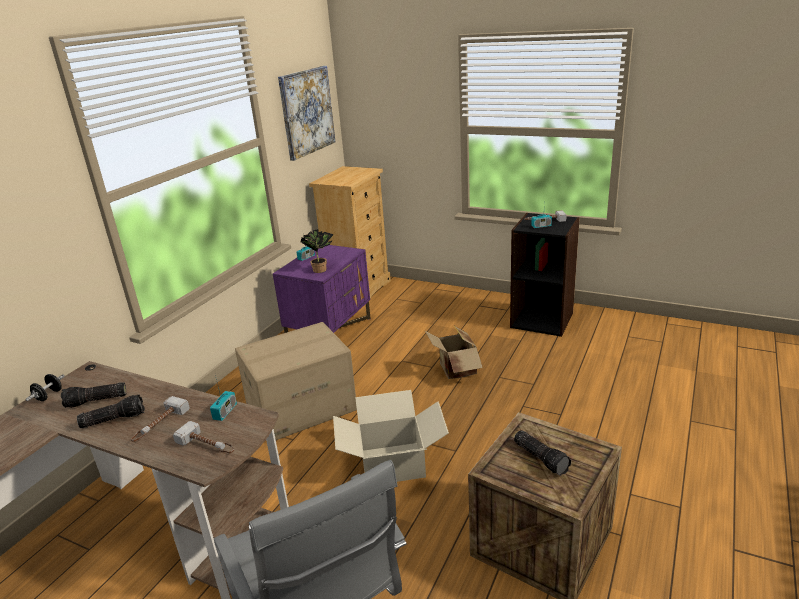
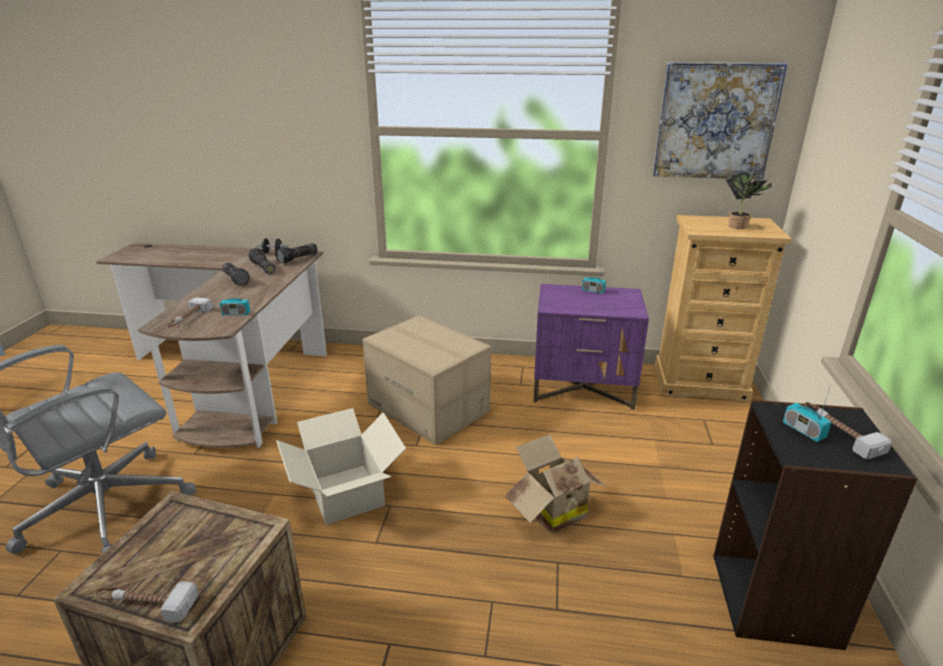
camera: 70 degrees right, 0 degrees up
(159, 425) = (223, 295): hammer -> hammer (145, 604)
(320, 269) = (568, 304): potted plant -> potted plant (740, 226)
(541, 458) = (183, 551): flashlight -> flashlight (298, 258)

